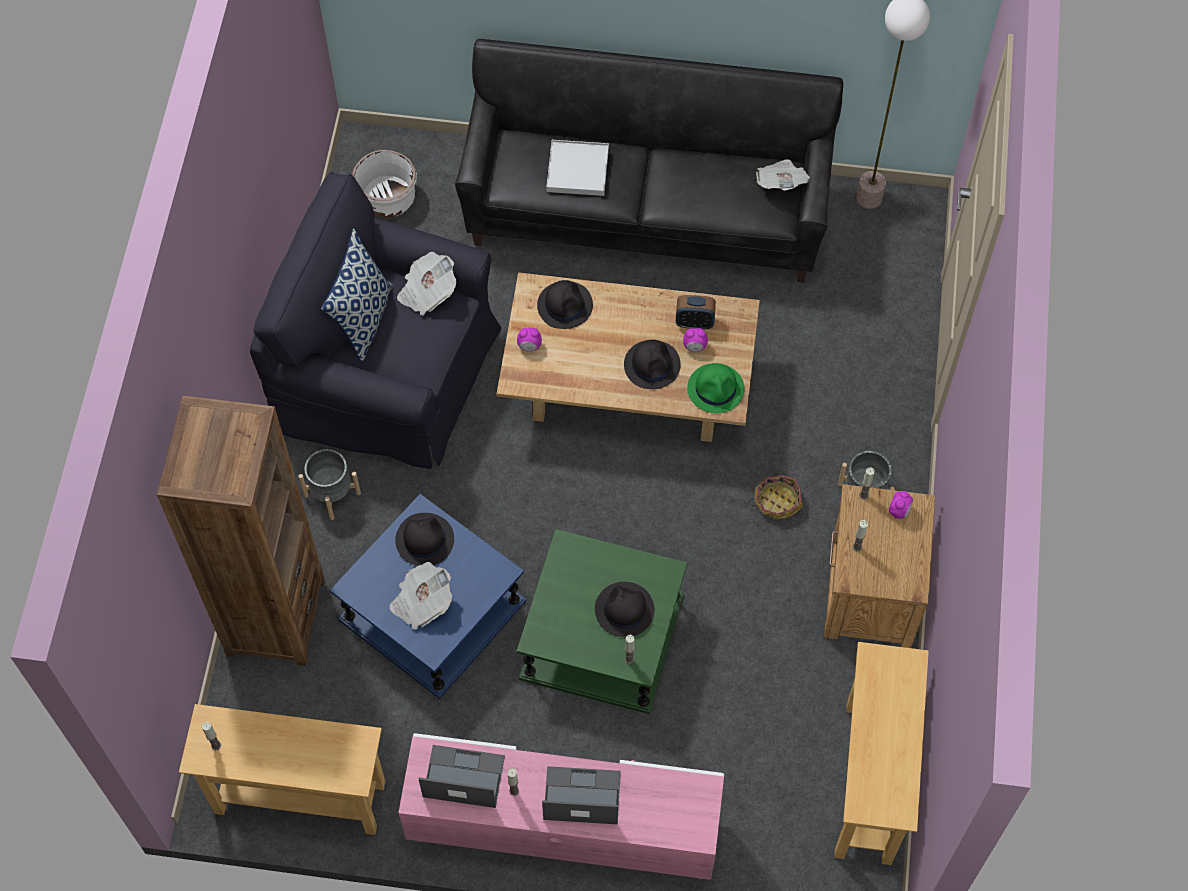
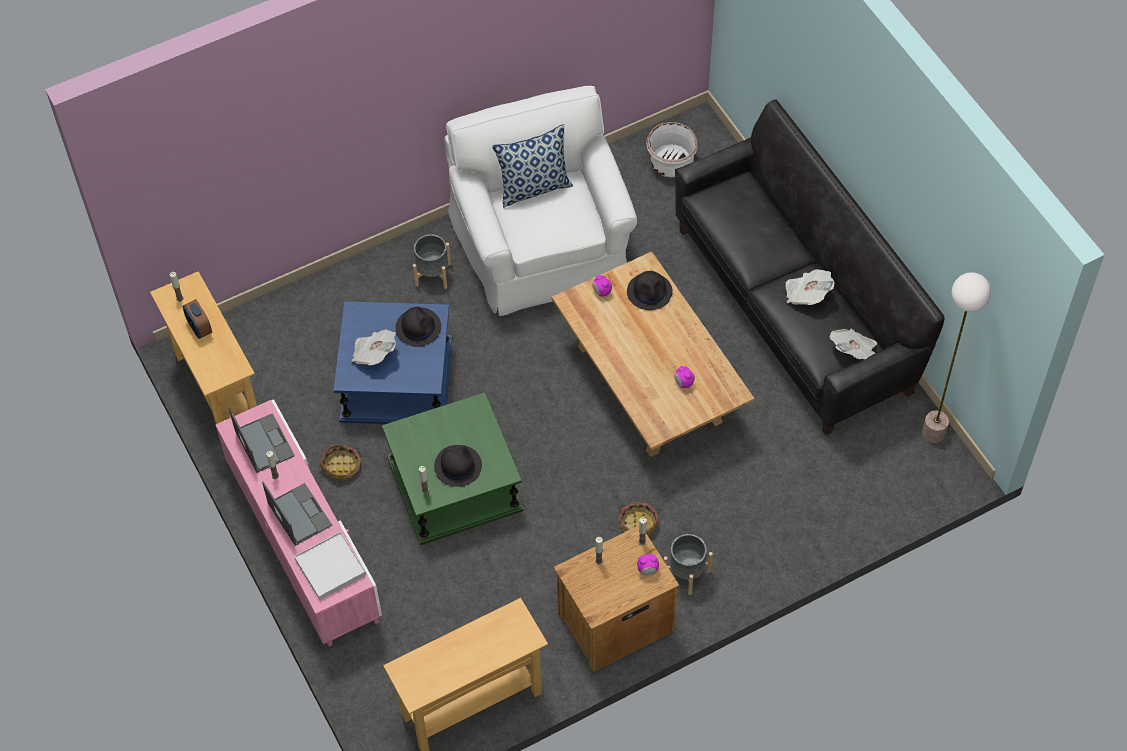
camera: 55 degrees right, 5 degrees down
(275, 616) = (326, 300): brown bookcase -> none
(387, 373) = (543, 246): black armchair -> white armchair
(427, 292) = (582, 207): newspaper -> newspaper (807, 294)
(495, 730) = (342, 466): none -> basket
(577, 170) = (753, 229): white tray -> white tray (330, 567)
(652, 364) = (648, 367): black hat -> none
(694, 322) = (702, 371): alarm clock -> alarm clock (199, 328)
(716, 388) = (662, 415): green hat -> none

